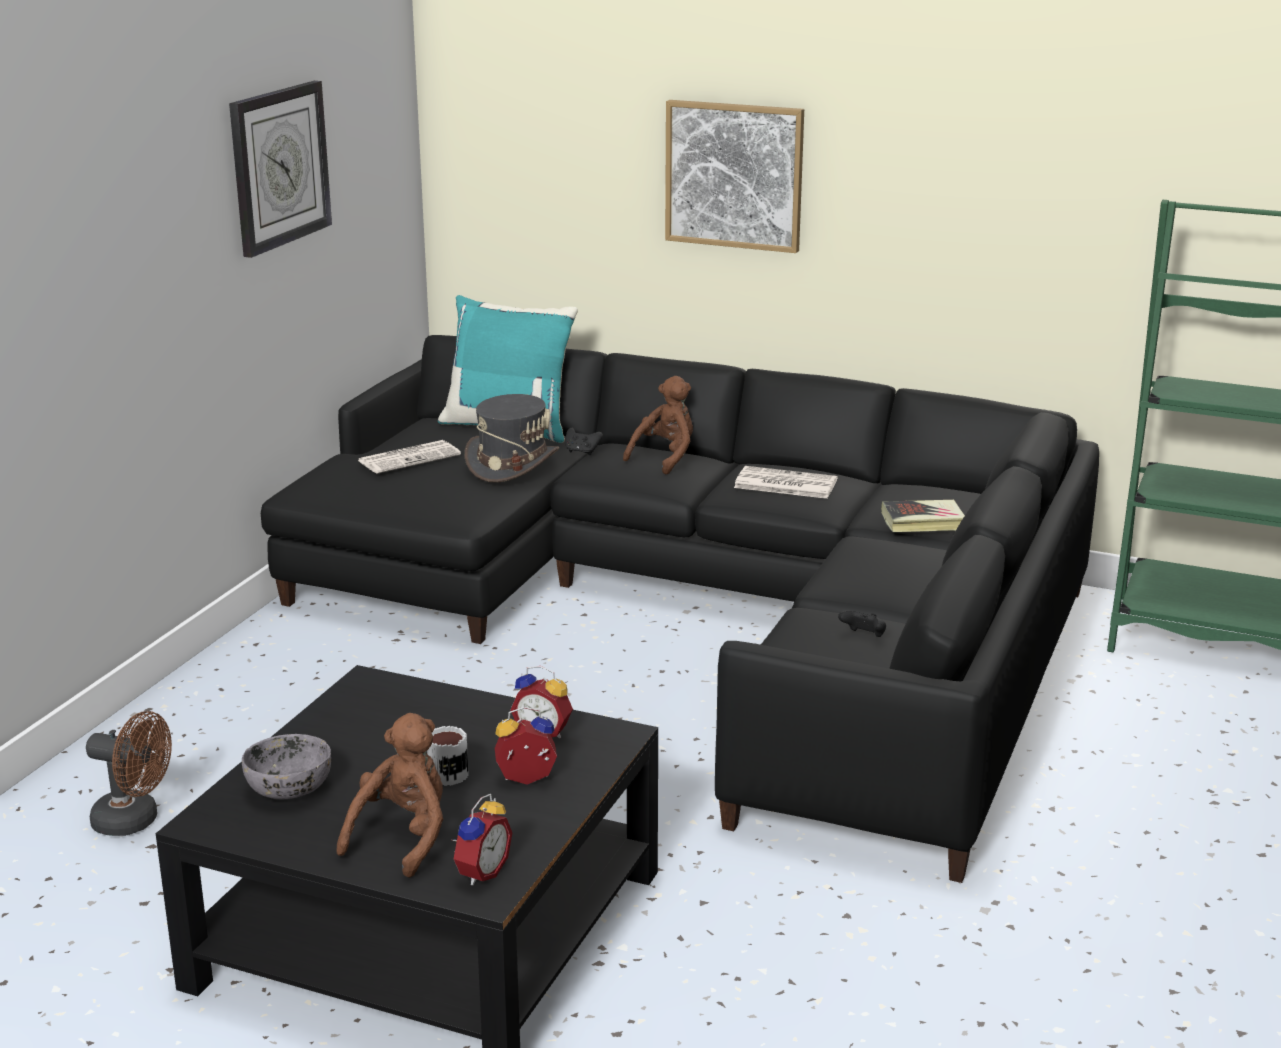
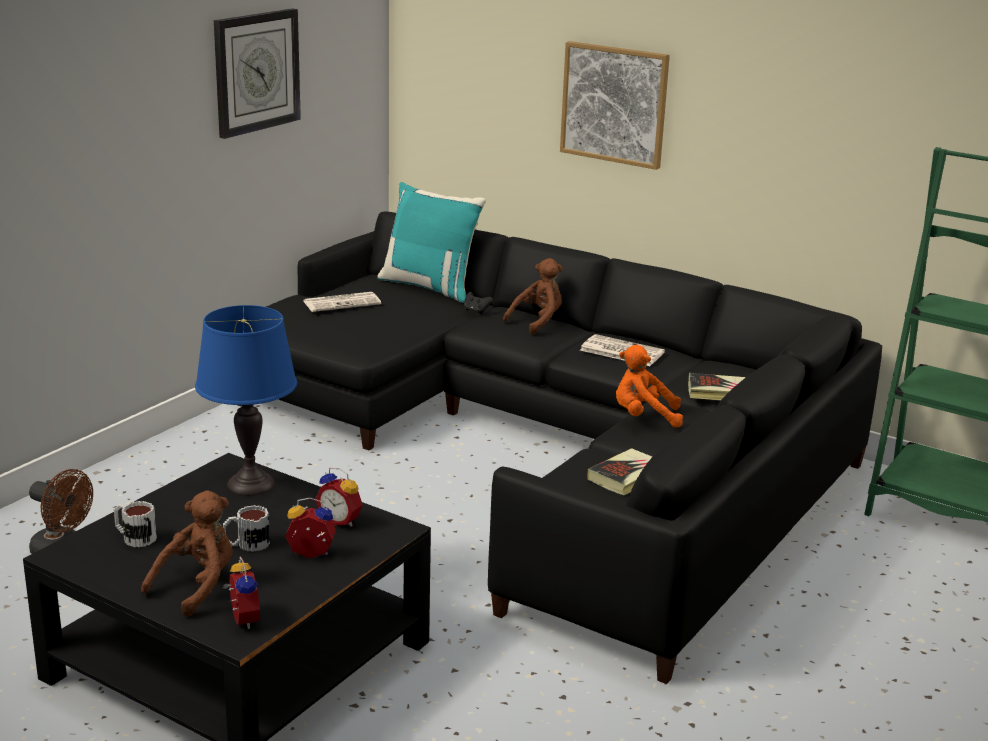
camera: 10 degrees right, 0 degrees up
(290, 787) = (134, 537): grey bowl -> mug
(407, 701) = (251, 484): none -> blue table lamp
(480, 872) = (241, 620): alarm clock -> alarm clock turned 60 degrees counterclockwise
(512, 464) = (417, 315): grey hat -> none
(849, 562) = (644, 417): none -> orange plush toy
(863, 636) = (627, 477): black game controller -> book

